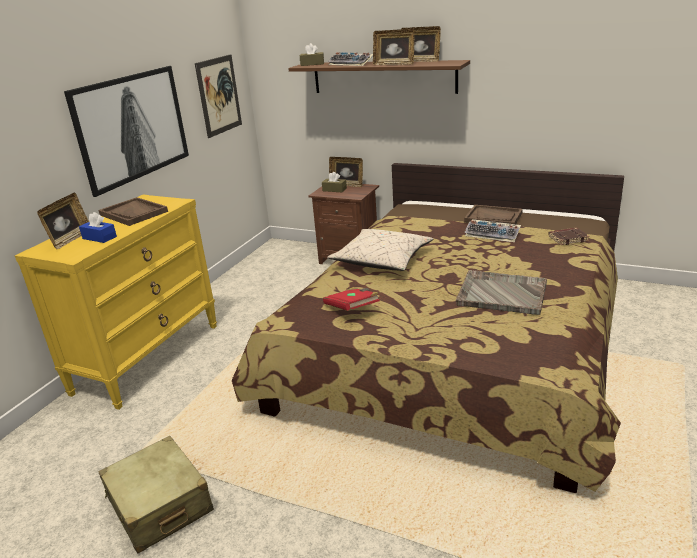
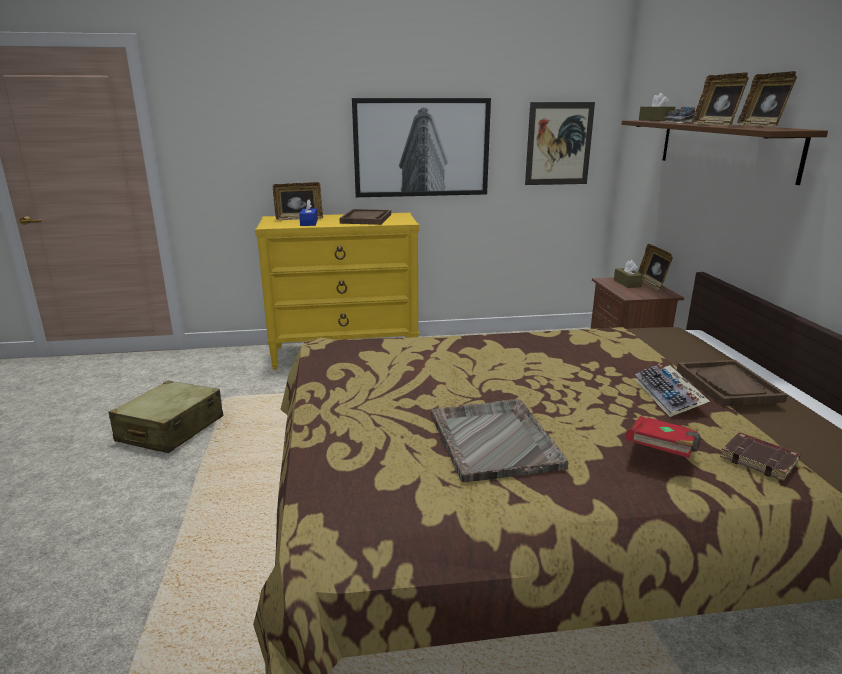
camera: 55 degrees right, 5 degrees down
(352, 309) = (370, 365): red book -> red book (662, 452)
(382, 260) = (497, 351): beige pillow -> none

